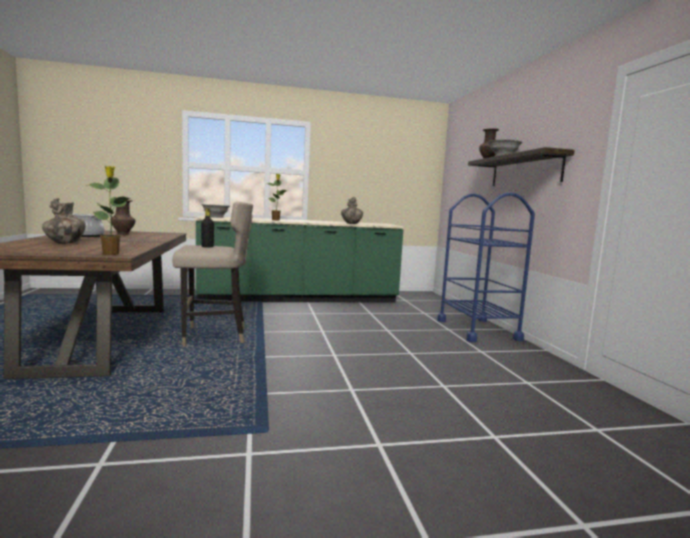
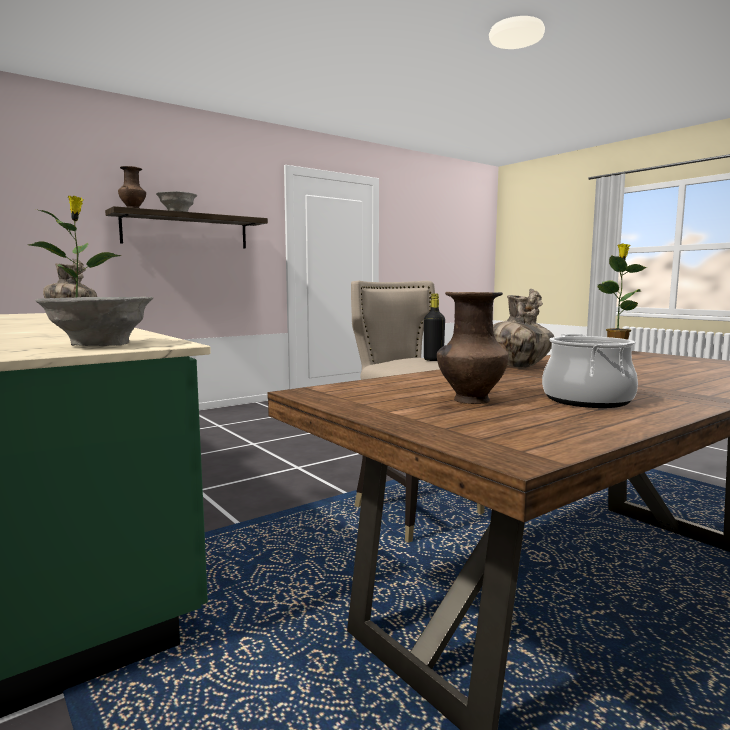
camera: 115 degrees left, 0 degrees up
(65, 243) = (660, 375): vase -> vase (519, 366)
(477, 330) = (208, 417): blue cart -> none

